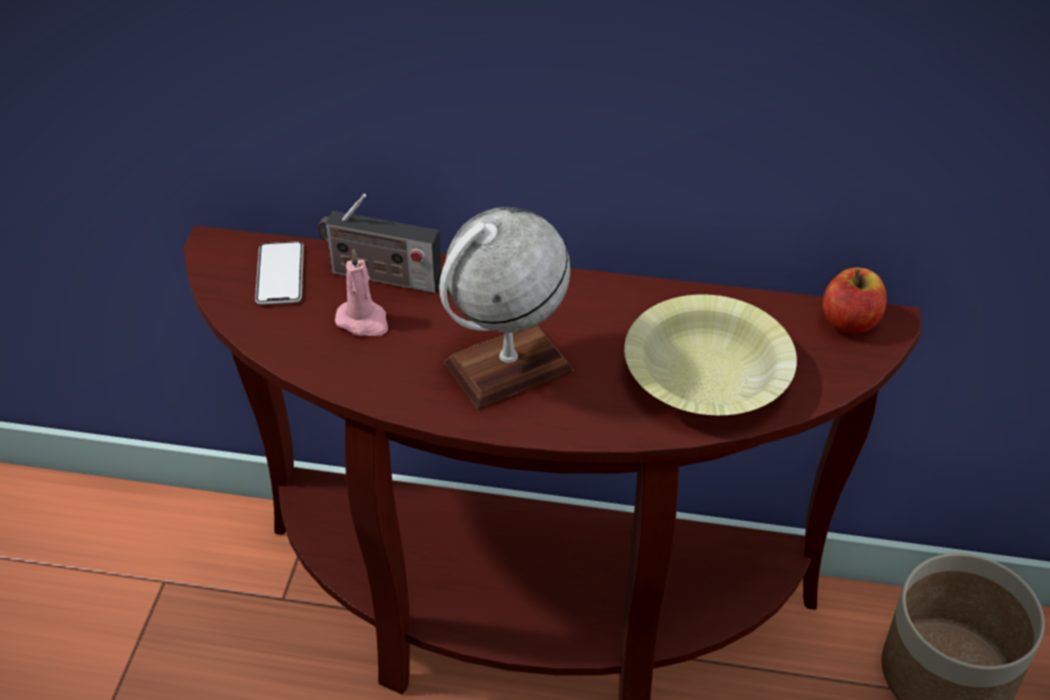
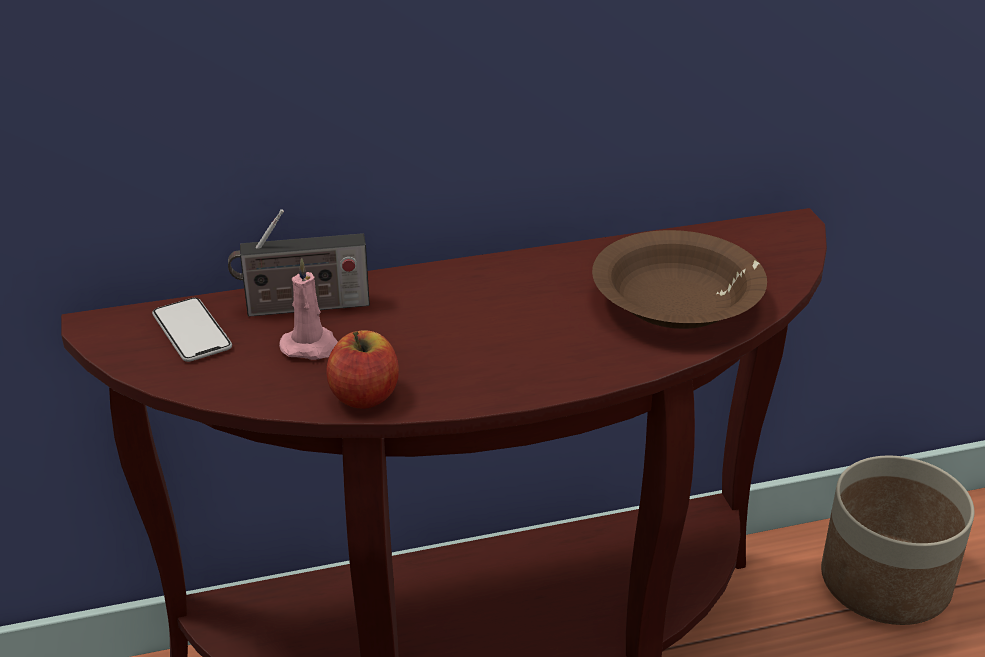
camera: 25 degrees left, 10 degrees down
(507, 368) = (488, 346): globe -> none
(707, 375) = (677, 302): yellow bowl -> brown bowl
(850, 322) = (763, 231): apple -> apple (364, 396)

